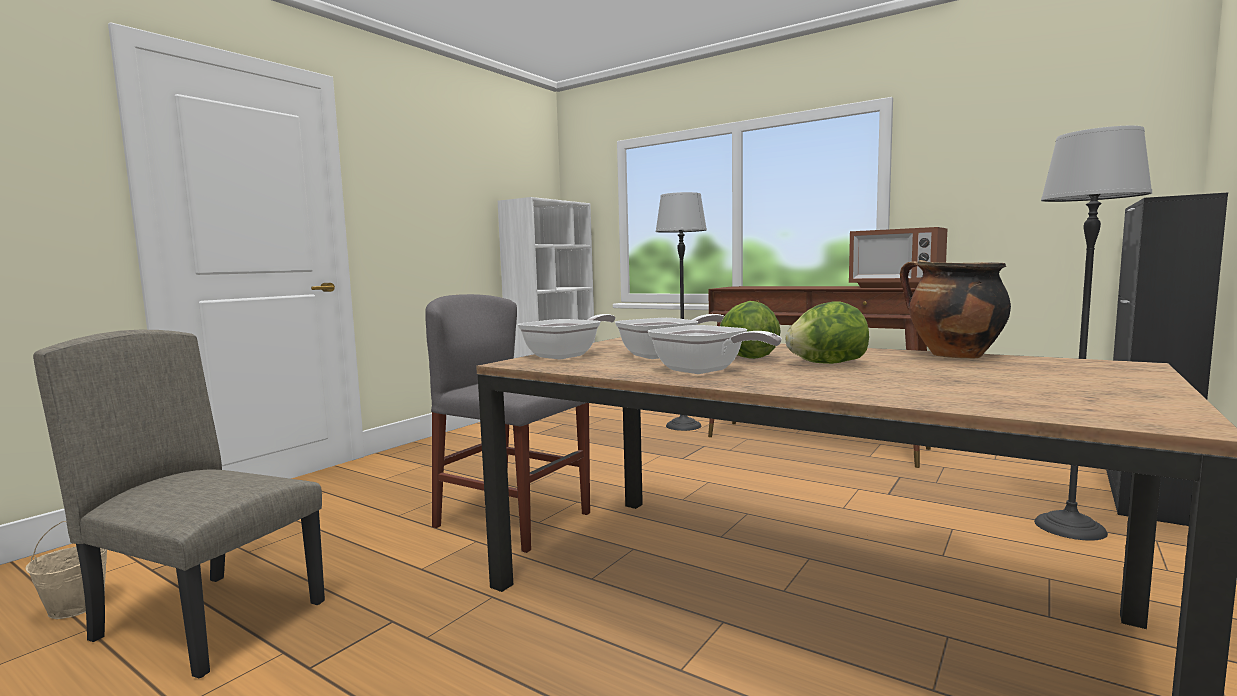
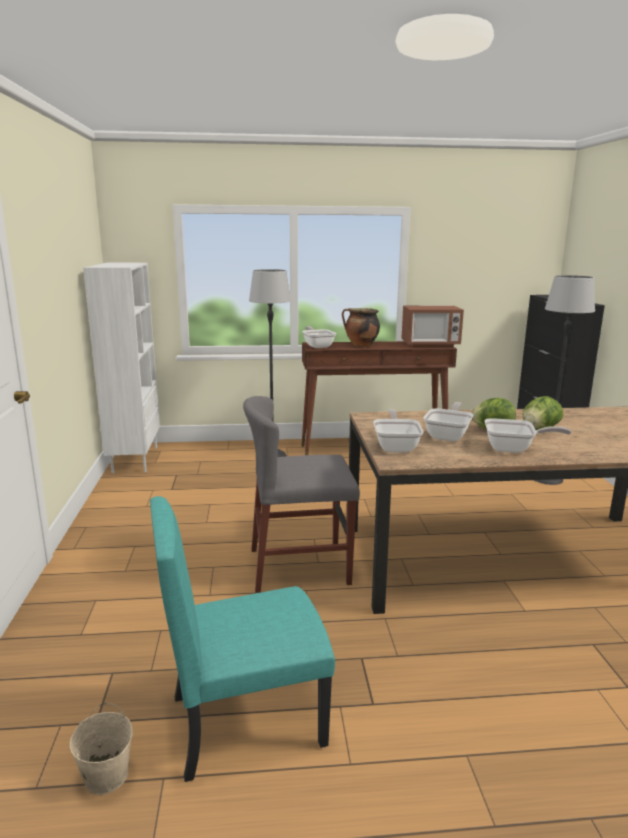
camera: 40 degrees left, 10 degrees up
(212, 619) = (247, 719): beige chair -> turquoise chair
(736, 287) = (317, 346): none -> frying pan
(952, 356) = (564, 412): cooking pot -> cooking pot (360, 346)

